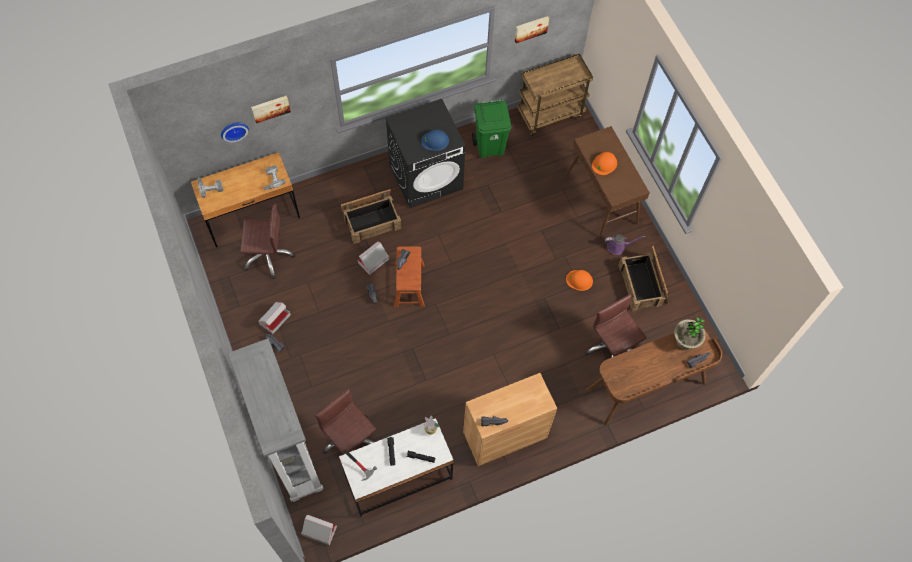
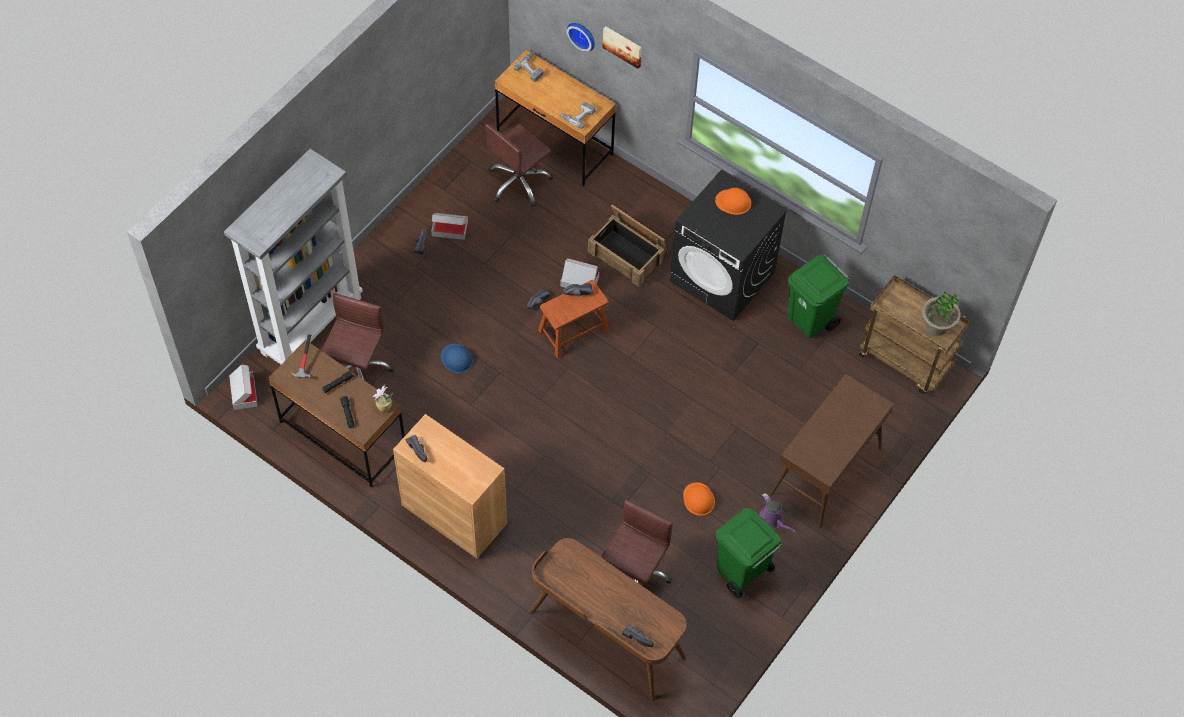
camera: 60 degrees right, 5 degrees down
(268, 255) = (519, 182): brown office chair -> brown office chair turned 75 degrees clockwise
(398, 478) = (343, 435): white desk -> brown desk
(435, 141) = (726, 230): blue hard hat -> blue hard hat (456, 359)
(531, 28) = (920, 229): picture -> none
(604, 164) = (834, 421): orange hard hat -> orange hard hat (733, 202)
(644, 284) = (741, 572): crate -> green trash can
(685, 341) = (655, 614): potted plant -> potted plant (936, 326)

